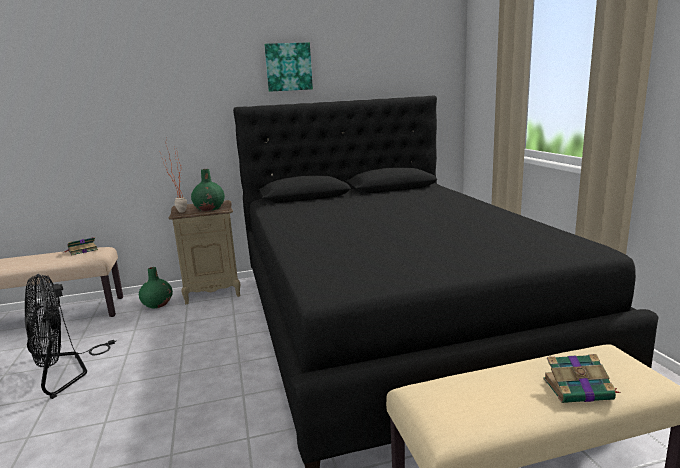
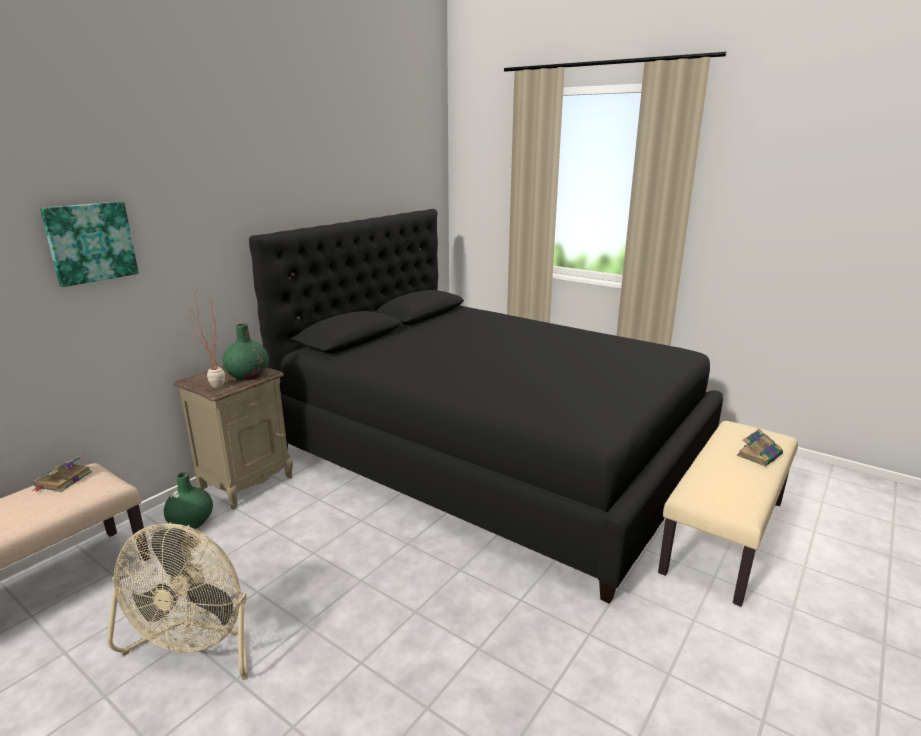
camera: 40 degrees left, 5 degrees up
(66, 368) = (196, 642): black fan -> beige fan
(288, 67) = (299, 180): picture -> picture (90, 242)

